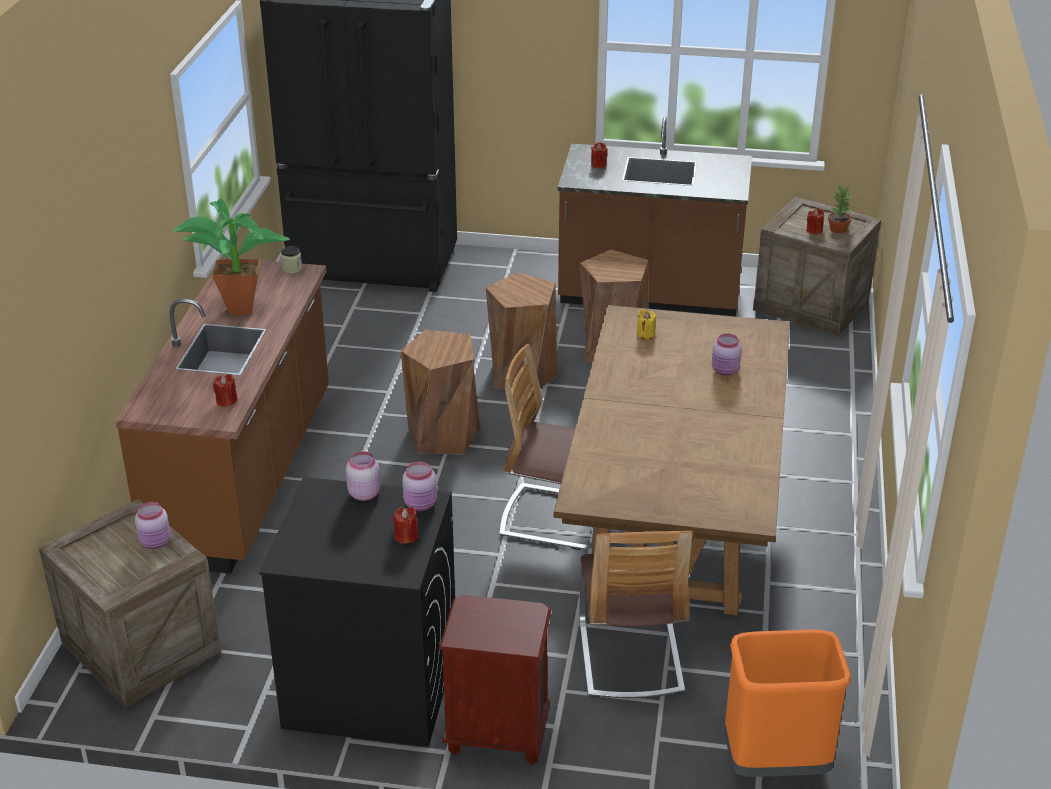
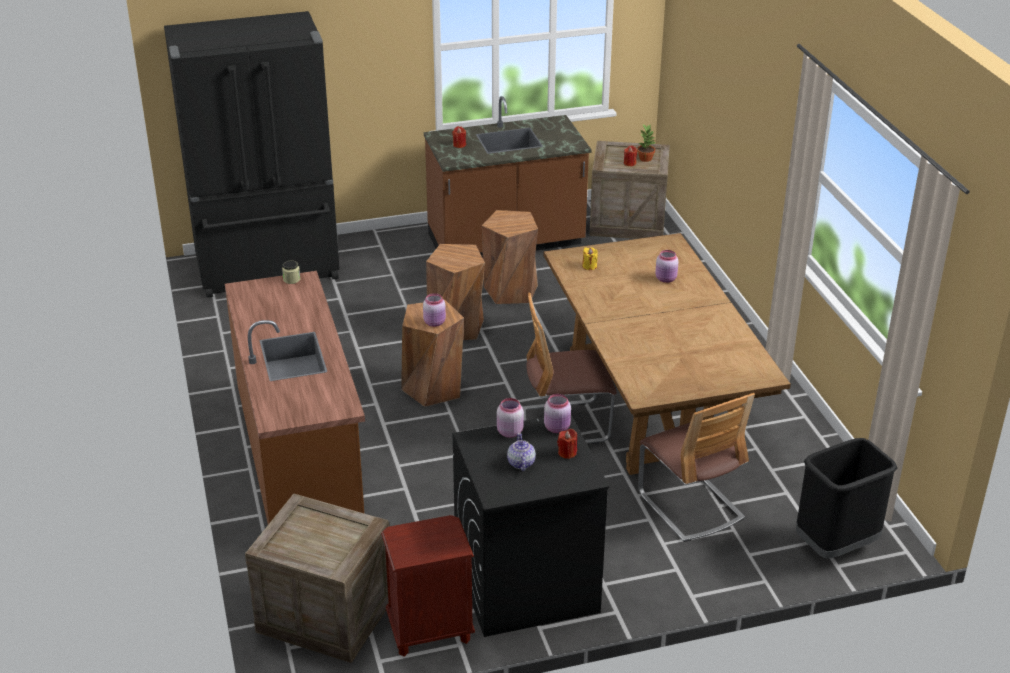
camera: 25 degrees left, 0 degrees up
(156, 542) = (338, 521): pink jar -> pink jar (435, 322)
(226, 401) = (335, 394): red candle -> none
(236, 307) = (274, 320): potted plant -> none
(344, 532) = (520, 463): none -> teapot
(497, 735) = (641, 589): brown nightstand -> brown nightstand (429, 631)
(775, 764) = (835, 546): orange trash can -> black trash can

